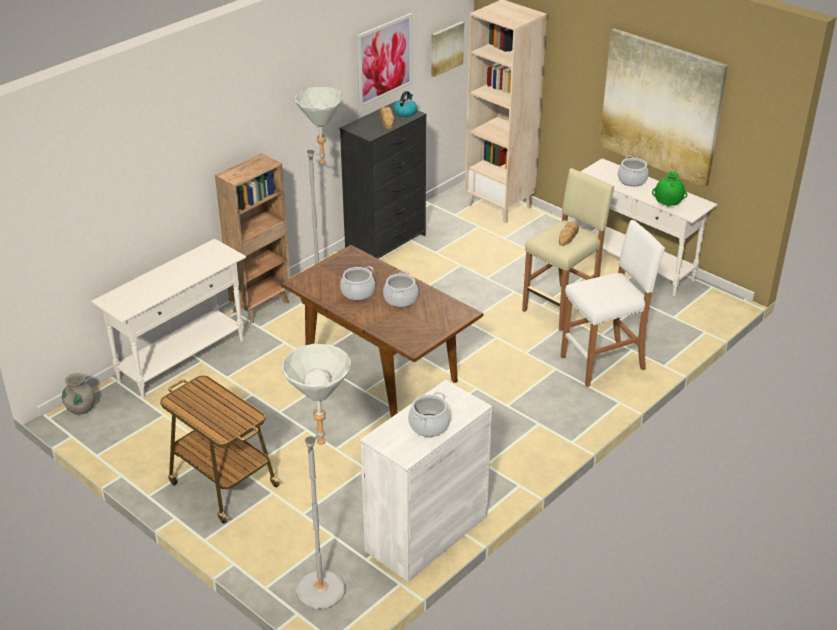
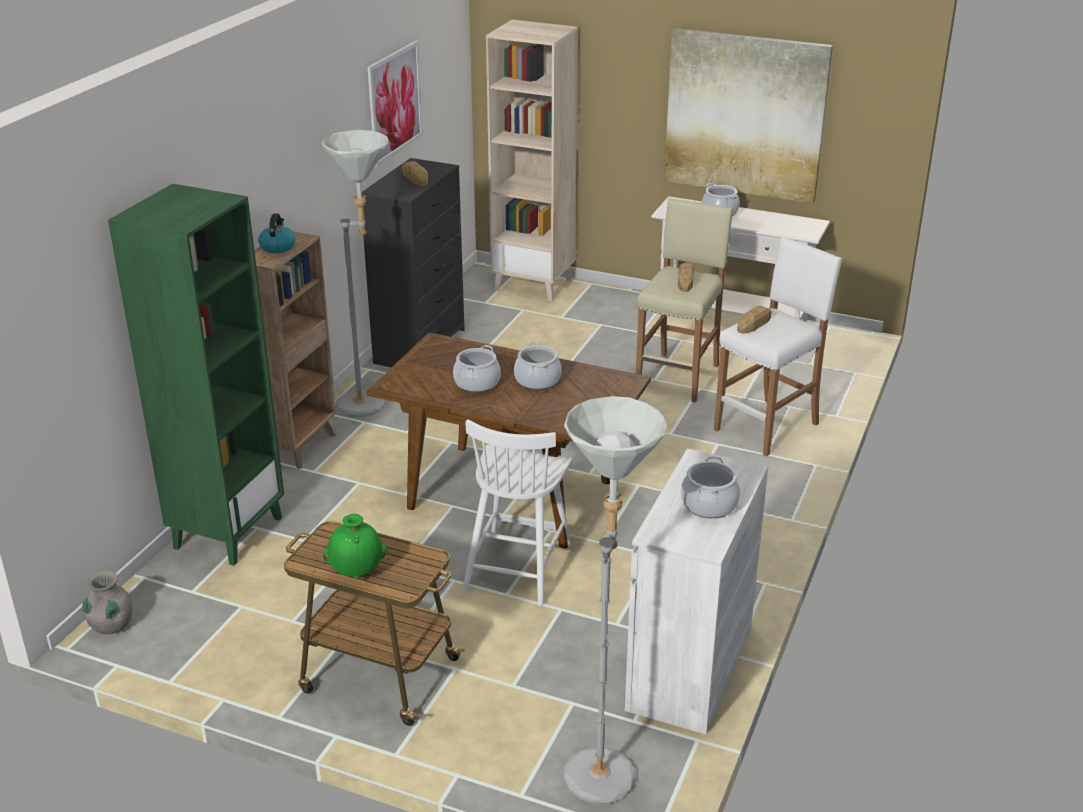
camera: 20 degrees left, 5 degrees down
(182, 360) = (228, 532): white console table -> green bookcase
(355, 429) = (517, 565): none -> white chair
(405, 112) = (432, 167): kettle -> kettle (277, 247)
(446, 48) = (449, 90): picture -> none
(595, 283) = (754, 323): none -> bread
(668, 205) = (779, 230): green vase -> green vase (357, 572)

